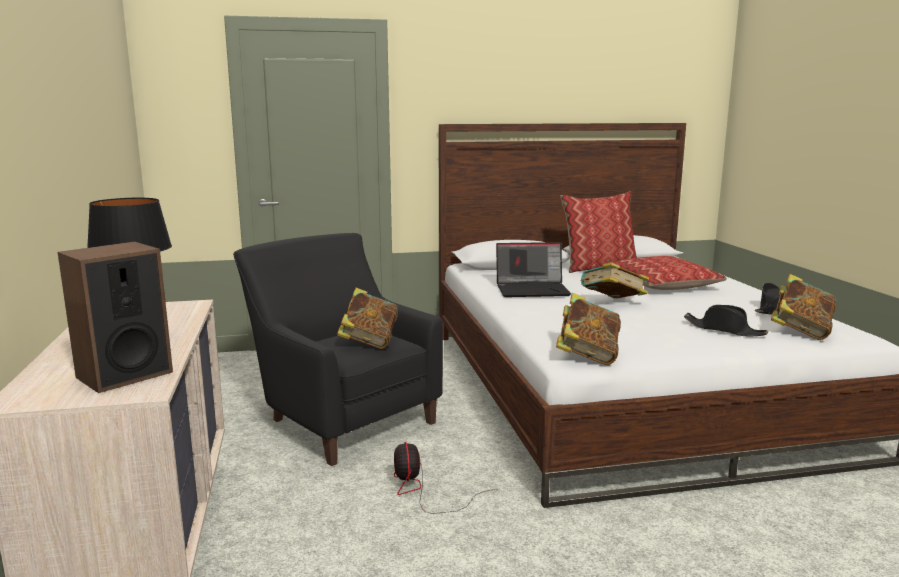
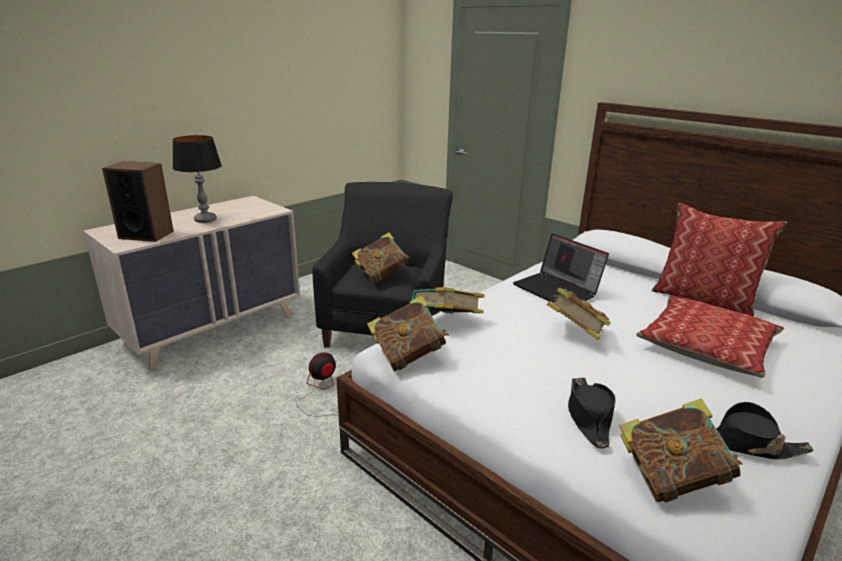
camera: 55 degrees right, 10 degrees up
(543, 331) = (446, 323): none -> book

